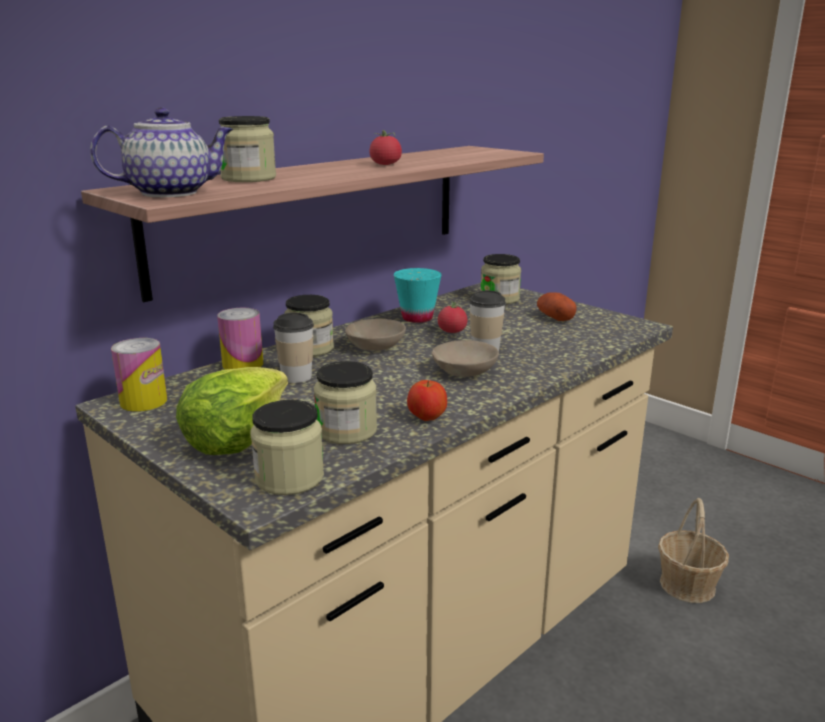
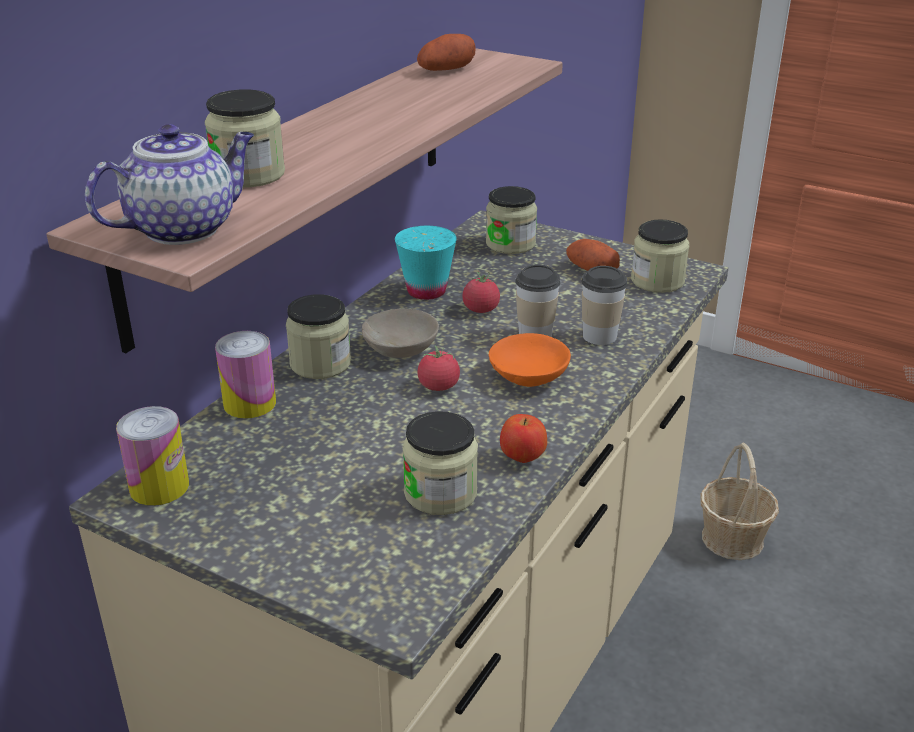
camera: 15 degrees left, 10 degrees up
(236, 437) = (314, 525): lettuce -> none
(289, 478) = (414, 576): jar -> jar (657, 281)
(296, 377) = (331, 415): cup -> cup (599, 336)
(385, 164) = (393, 115): tomato -> tomato (438, 386)
(450, 152) = (446, 70): none -> potato
(467, 371) = (531, 375): beige bowl -> orange bowl

